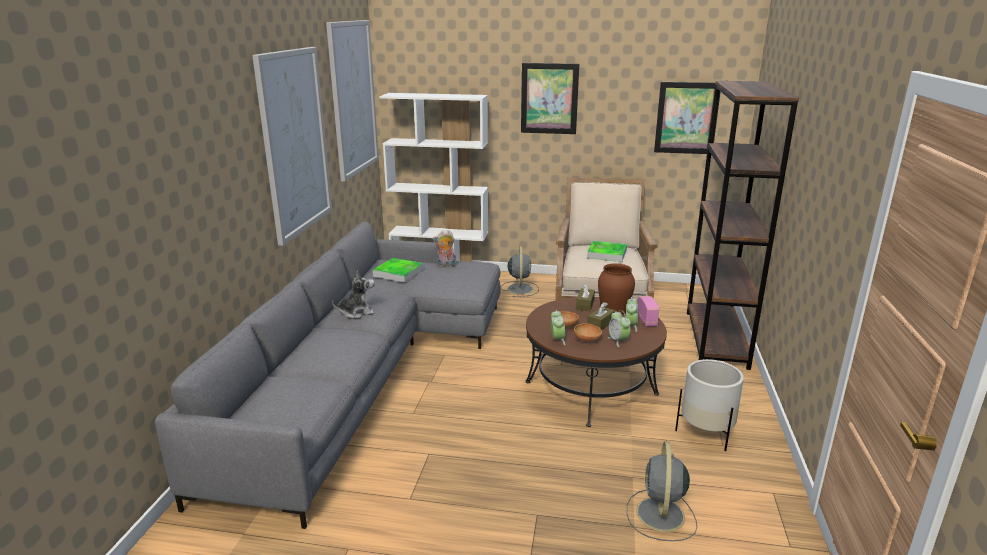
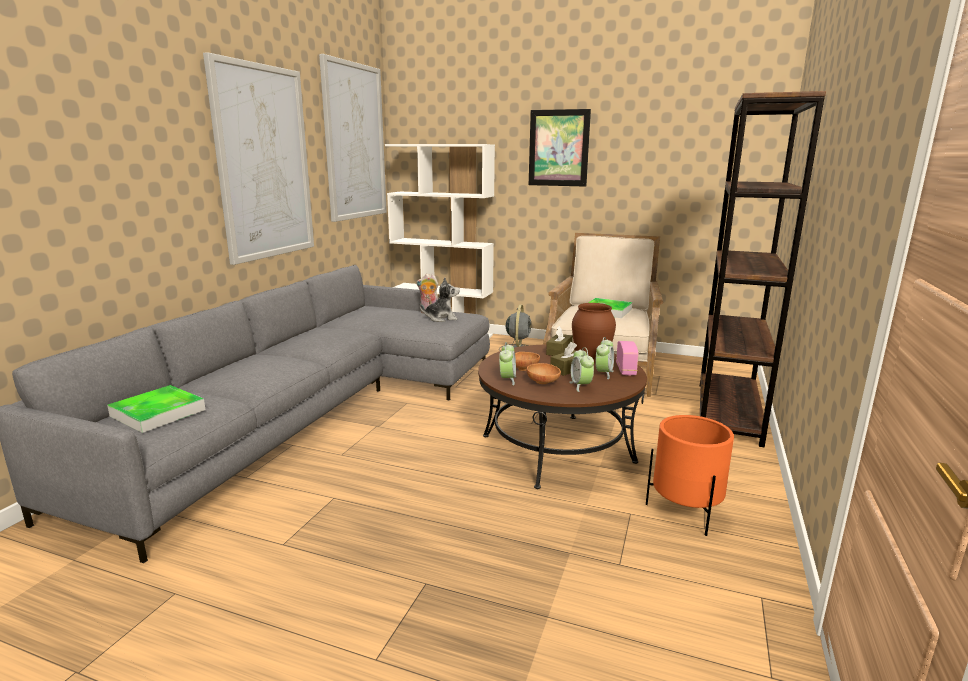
camera: 10 degrees right, 5 degrees down
(356, 312) = (306, 343): plush toy -> plush toy (441, 318)
(398, 273) = (375, 315): tray -> tray (158, 413)
(660, 516) = (589, 607): grey fan -> none
(686, 118) = (709, 167): picture -> none
(706, 433) = (685, 512): white planter -> orange planter

